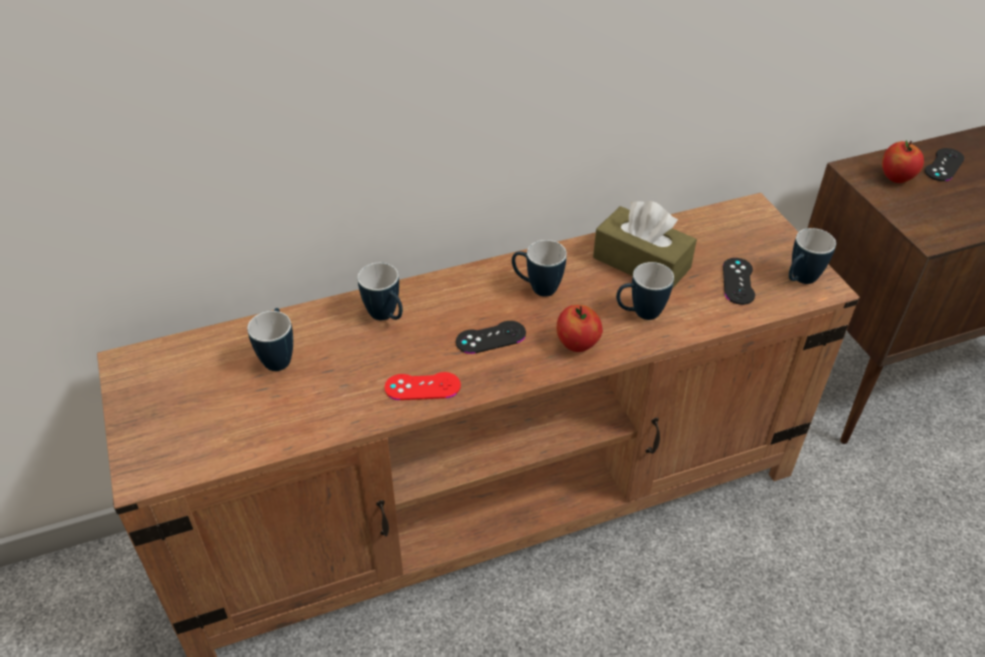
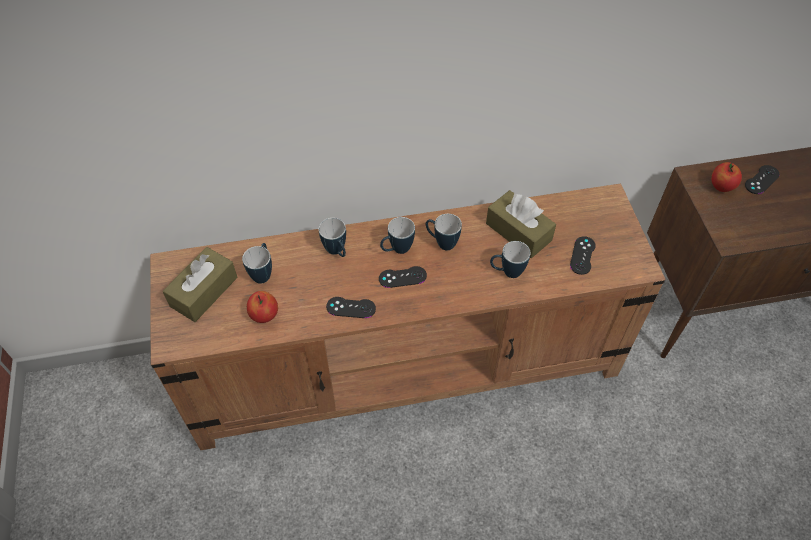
camera: 10 degrees right, 10 degrees up
(189, 393) = (204, 292): none -> brown tissue box
(422, 386) = (351, 307): red game controller -> black game controller
(577, 344) = (459, 290): apple -> apple (264, 315)
(799, 280) = (626, 260): mug -> mug (397, 250)

